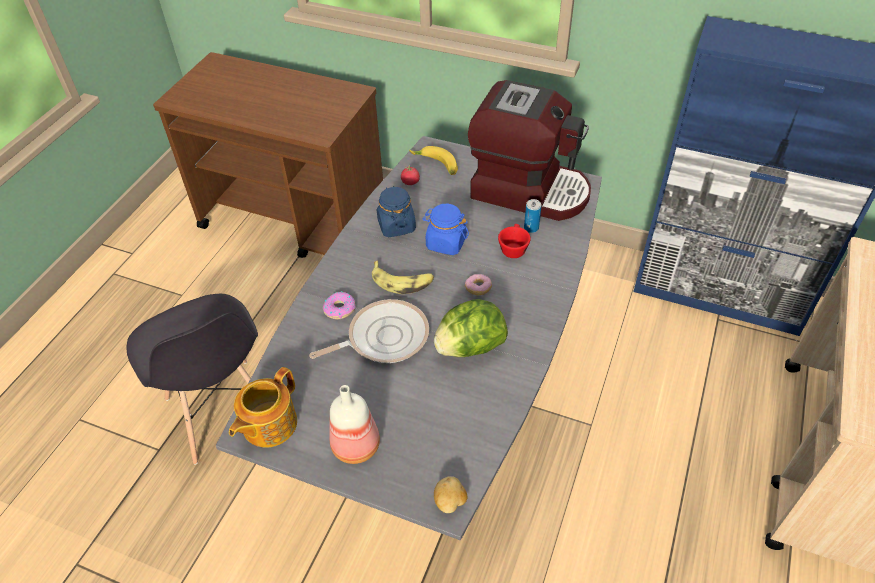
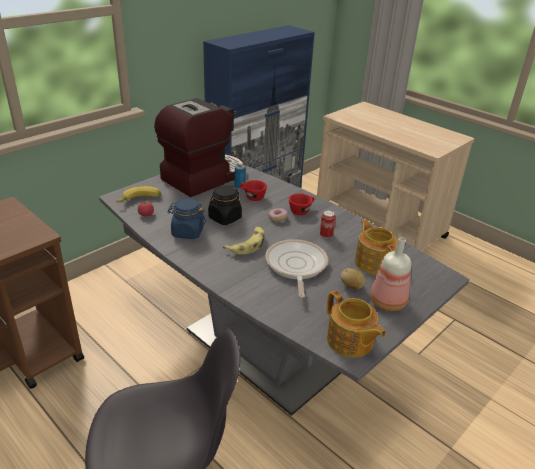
camera: 70 degrees left, 15 degrees down
(339, 309) = (253, 279): donut -> none
(435, 413) = (373, 262): none -> teapot
(446, 243) = (224, 218): blue jar -> black jar
(450, 502) = (444, 275): potato -> potato (351, 286)
(470, 347) = (326, 235): lettuce -> can
(515, 305) = (301, 210): none -> red cup

